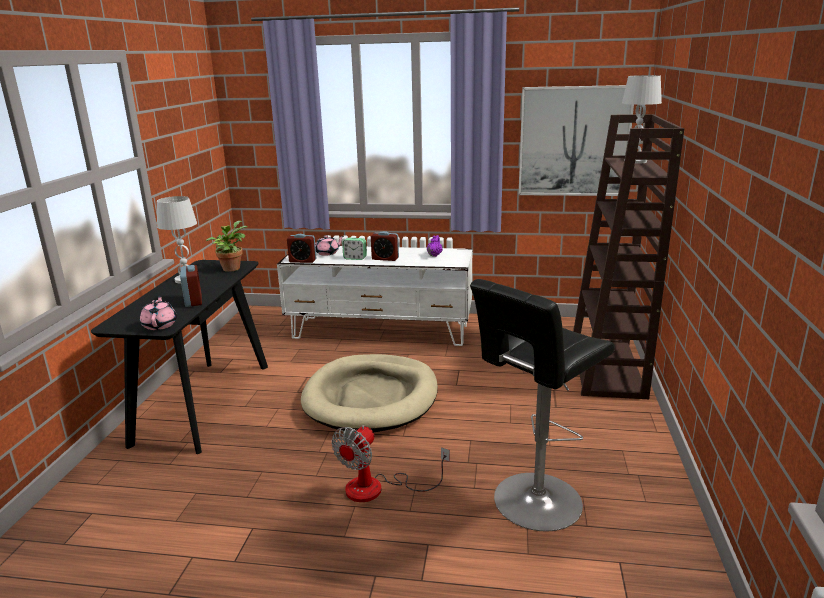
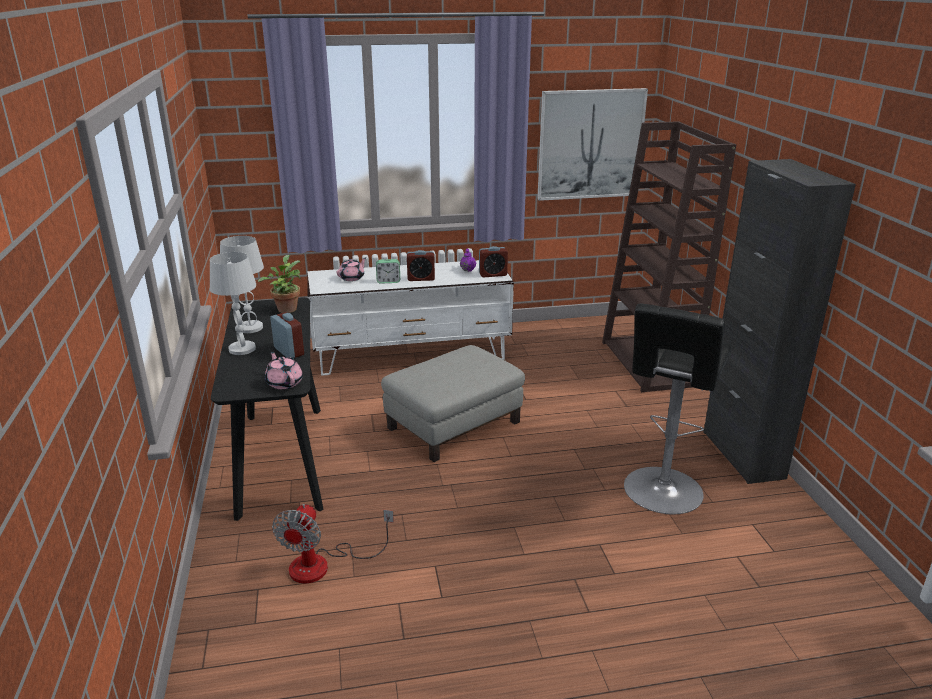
camera: 20 degrees left, 5 degrees up
(302, 261) = (334, 290): alarm clock -> alarm clock (493, 274)
(371, 397) = (453, 424): beige dog bed -> grey ottoman
(377, 488) = (523, 507): fan -> fan (323, 564)
(635, 161) = (670, 168): white table lamp -> white table lamp (242, 349)
(657, 480) = (743, 454): none -> black cabinet

